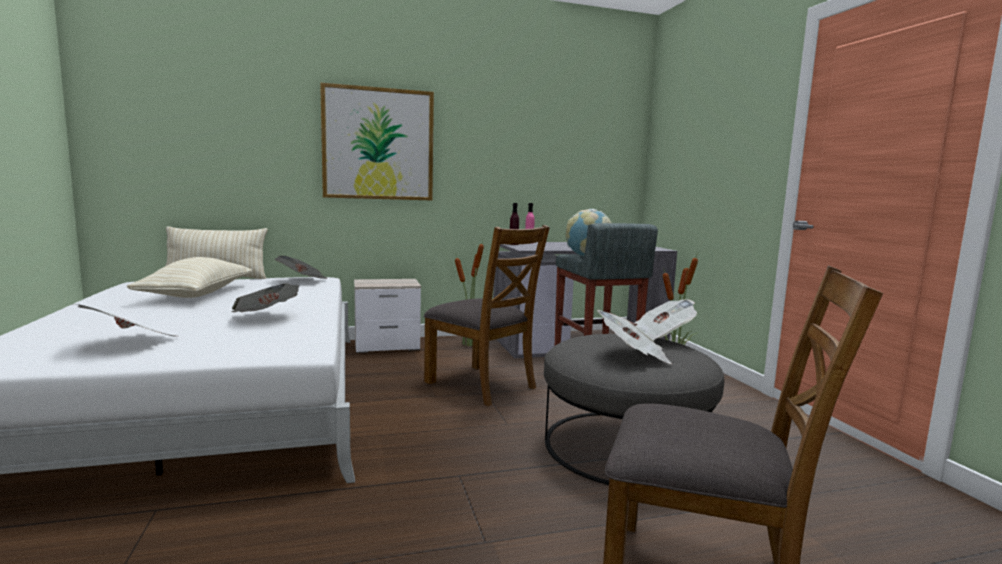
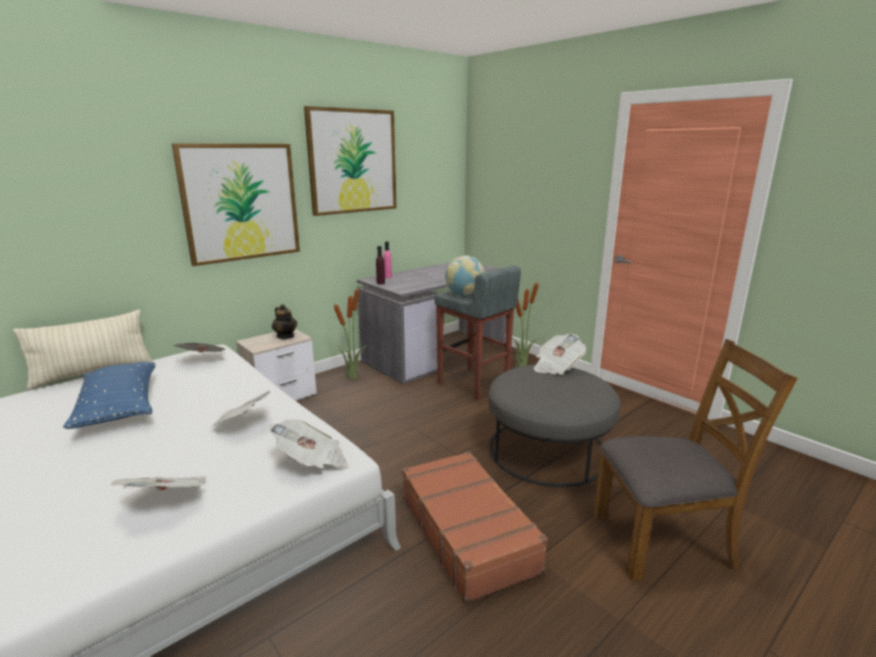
camera: 25 degrees left, 10 degrees up
(197, 295) = (119, 408): beige pillow -> blue pillow
(399, 282) = (286, 336): none -> teapot
(440, 491) = (468, 532): none -> brown suitcase
(482, 384) = (403, 420): brown chair -> none
(503, 116) = (353, 161): none -> picture
(633, 356) = (563, 392): newspaper -> newspaper (312, 461)

